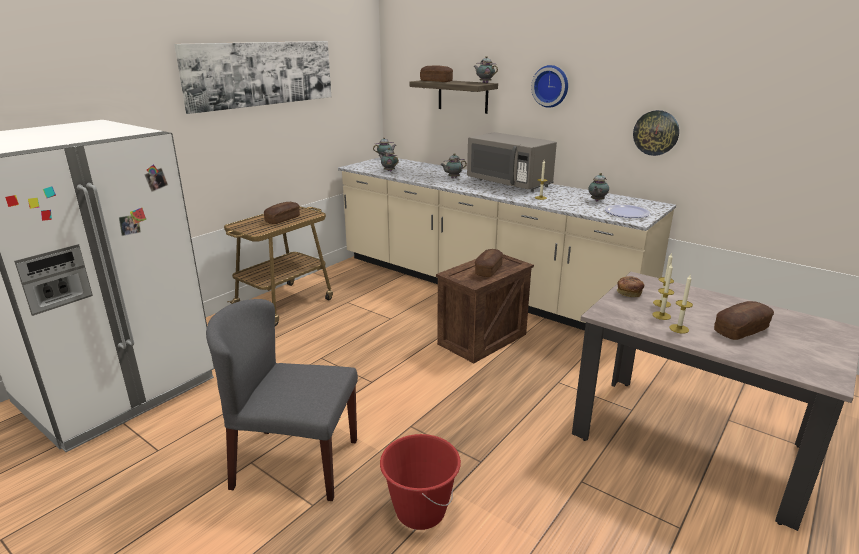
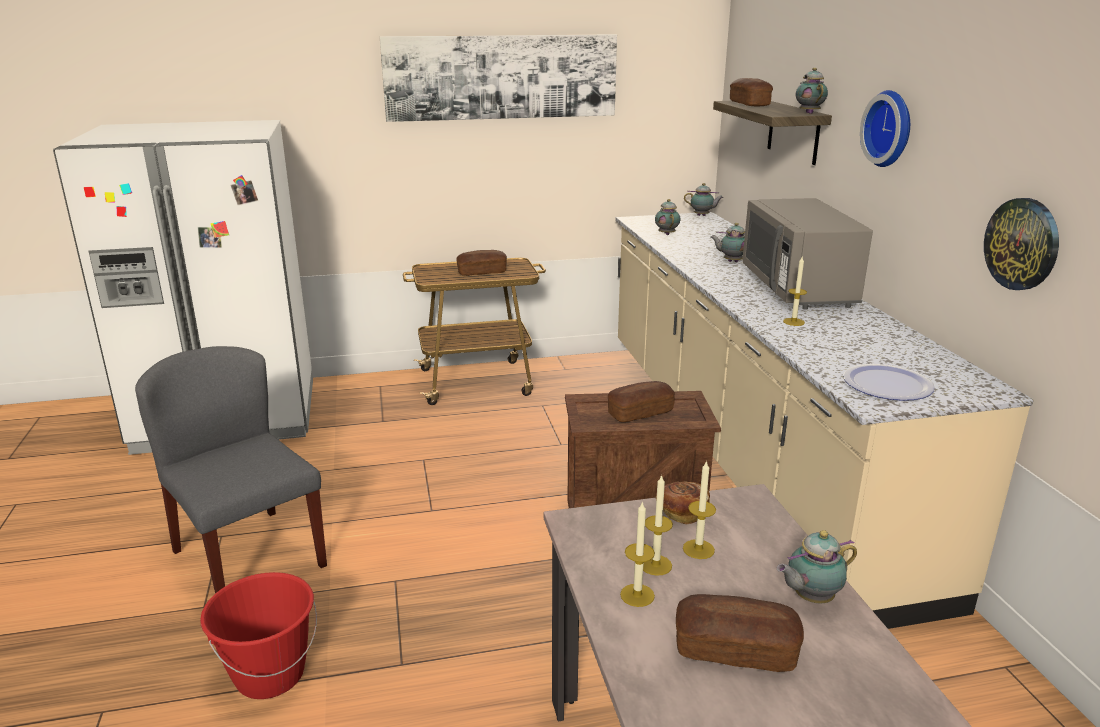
camera: 40 degrees right, 0 degrees up
(596, 201) = (880, 351): teapot -> teapot (810, 598)

